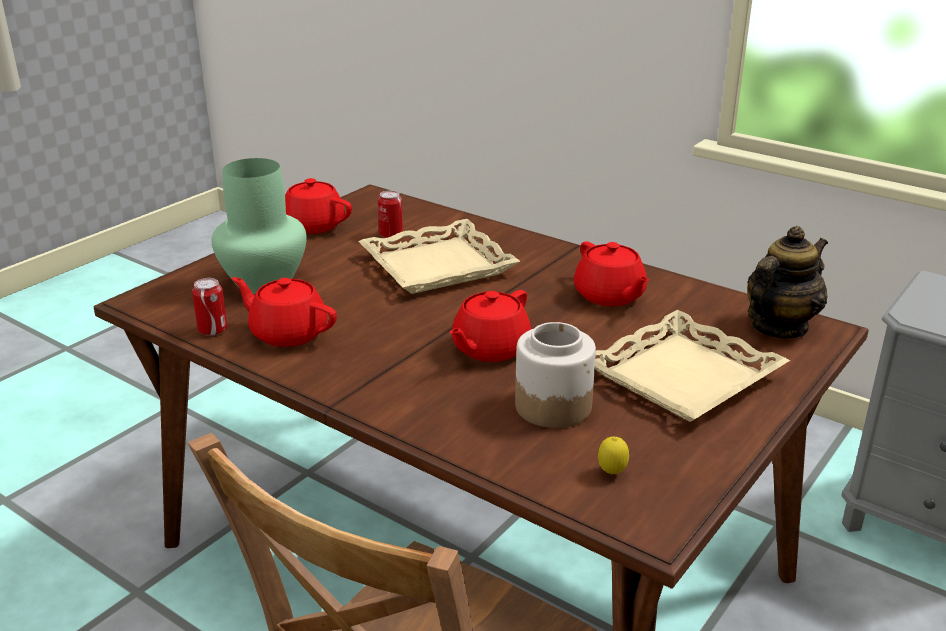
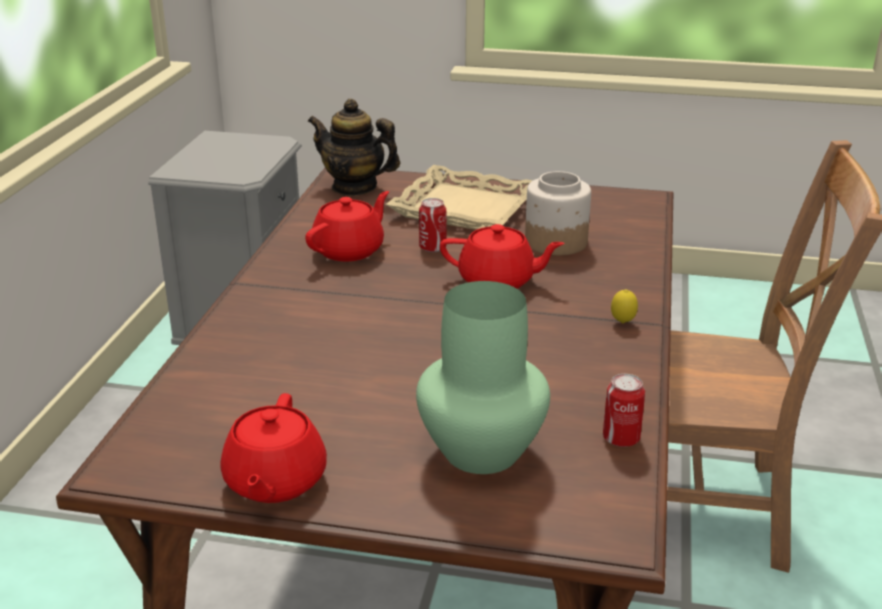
camera: 115 degrees left, 0 degrees up
(288, 333) = (576, 388): red teapot -> none
(391, 235) = (273, 403): can -> can (432, 248)
(438, 266) = (347, 347): beige tray -> none
(611, 473) = (609, 213): lemon -> lemon (622, 323)

